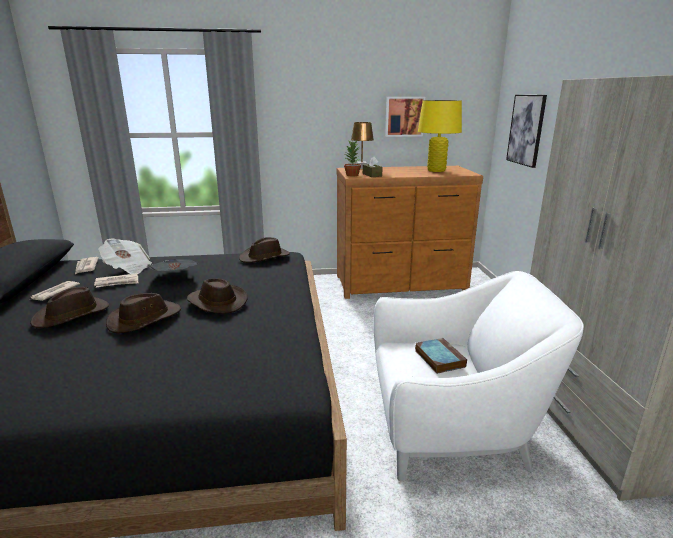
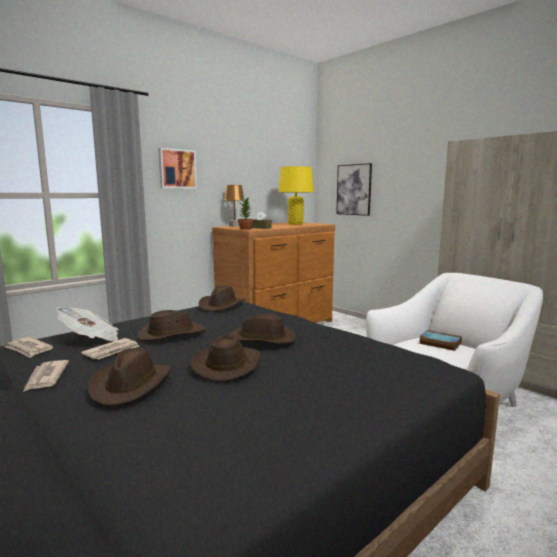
camera: 35 degrees left, 10 degrees down
(175, 277) = (171, 334): newspaper -> brown hat
(404, 116) = (259, 181): picture -> picture (177, 169)

